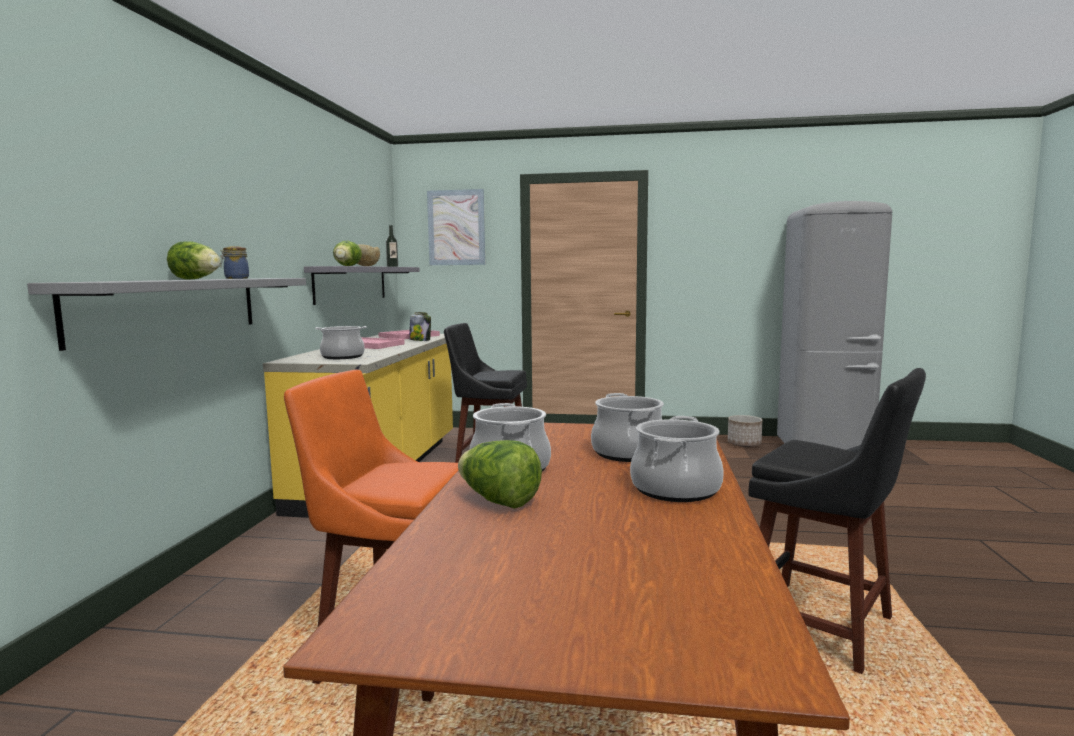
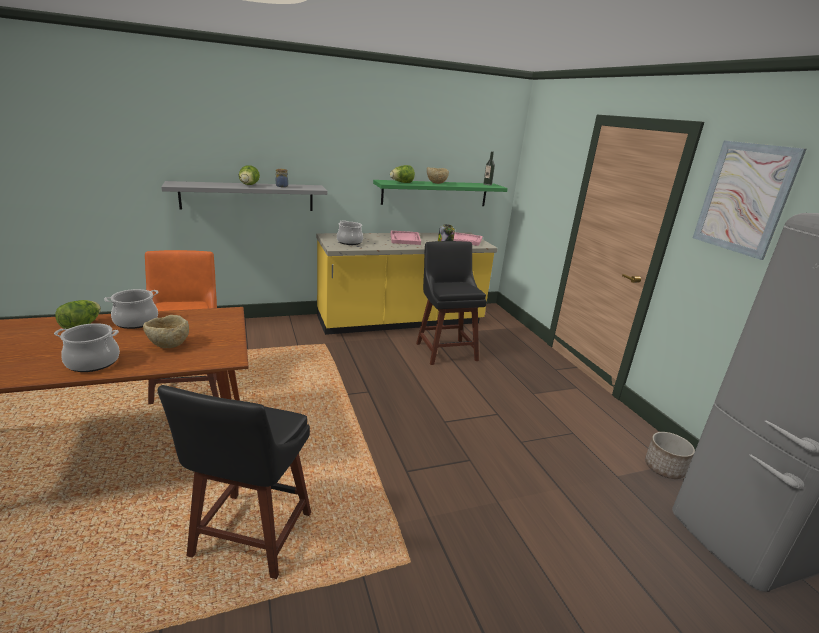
camera: 60 degrees right, 15 degrees up
(351, 284) = (435, 193): grey shelf -> green shelf
(456, 227) = (549, 158): picture -> picture (744, 198)
(628, 453) = (168, 345): cooking pot -> beige bowl

